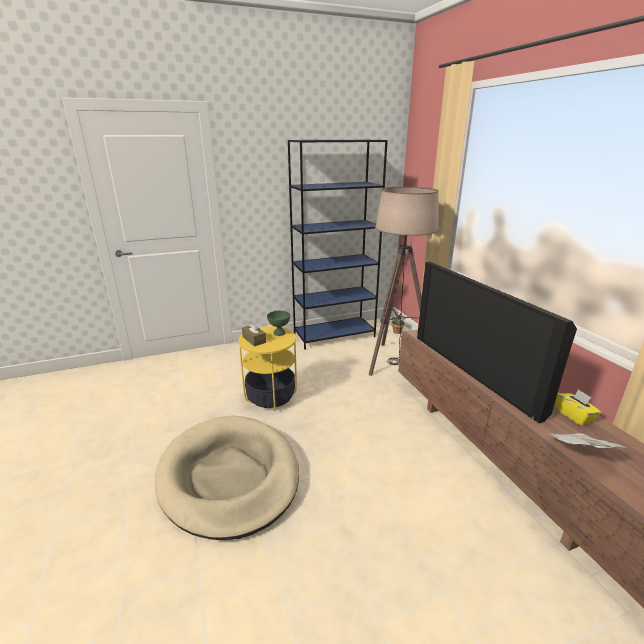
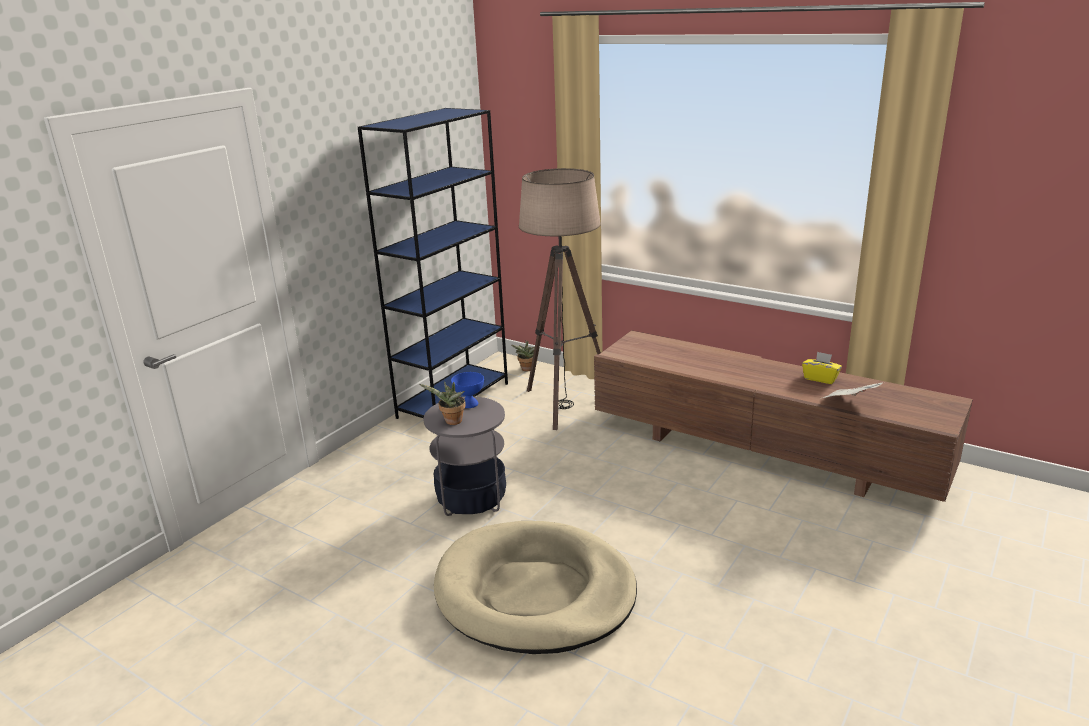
camera: 35 degrees left, 0 degrees up
(254, 340) = (451, 422): brown tissue box -> potted plant
(271, 398) = (472, 501): yellow side table -> grey side table
(280, 333) = (470, 404): green bowl -> blue bowl
(476, 371) = (710, 371): television -> none

